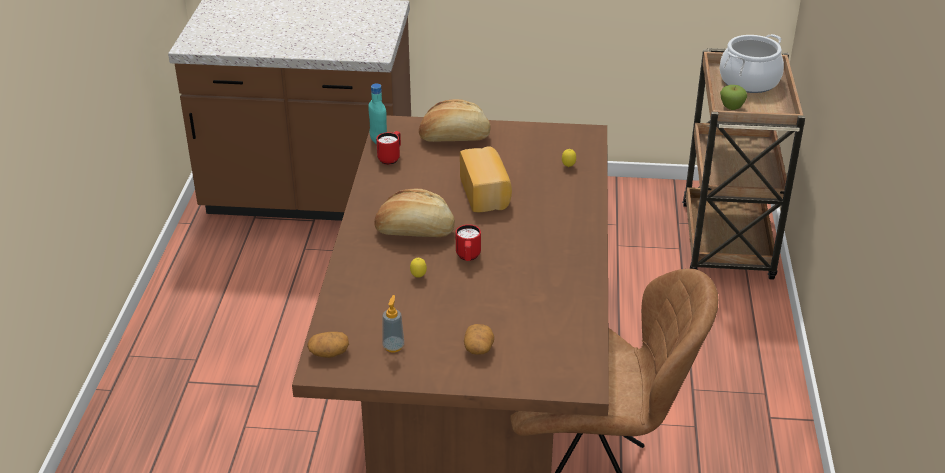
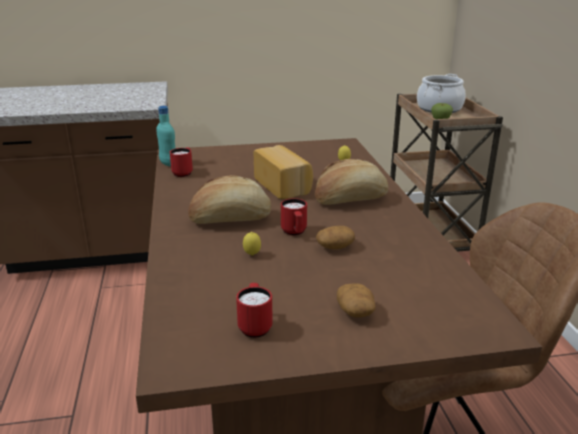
camera: 15 degrees left, 10 degrees down
(329, 353) = (176, 346): potato -> potato (335, 247)
(393, 346) = (255, 326): soap dispenser -> red mug
(454, 138) = (235, 155): bread -> bread (350, 199)

